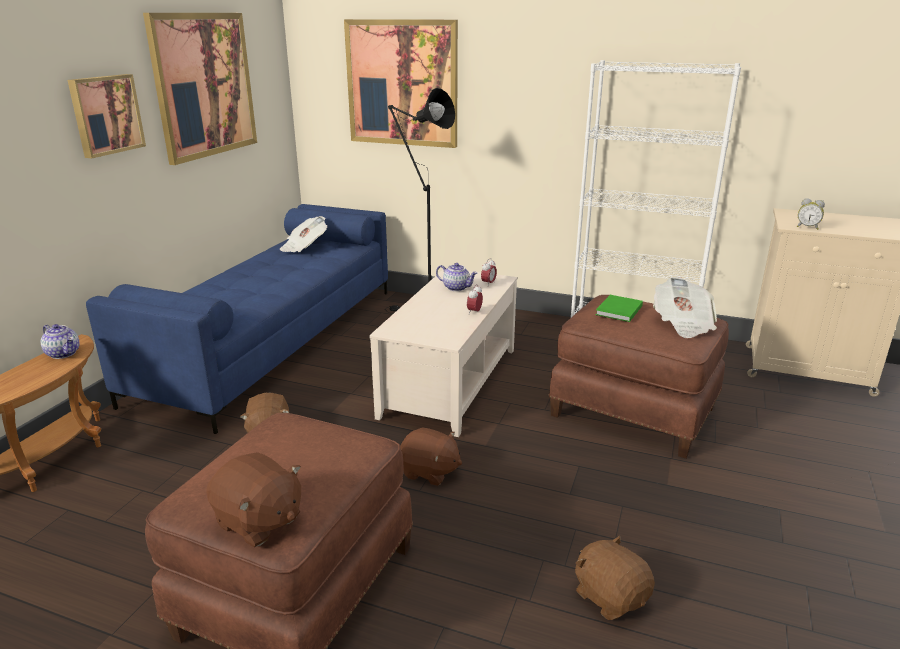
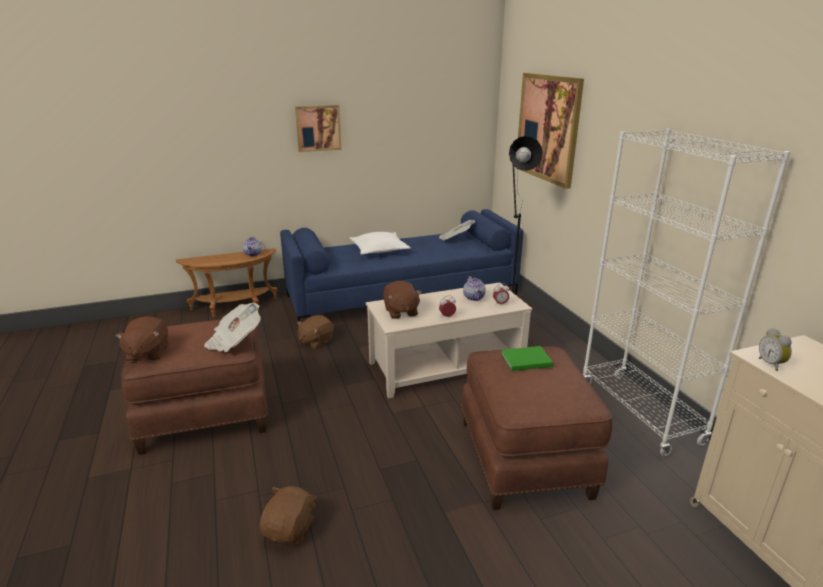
camera: 50 degrees right, 0 degrees up
(204, 85) = (404, 115): picture -> none
(242, 285) = (379, 250): none -> white pillow
(429, 472) = (340, 405): brown plush toy -> brown plush toy (400, 312)
(682, 324) = (552, 395): newspaper -> newspaper (234, 341)

